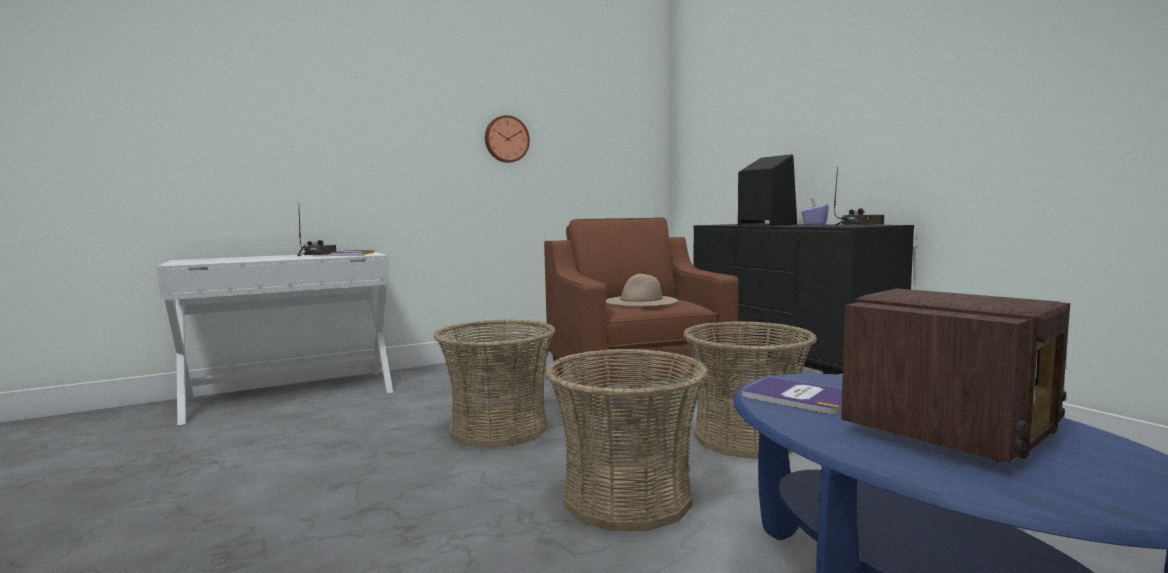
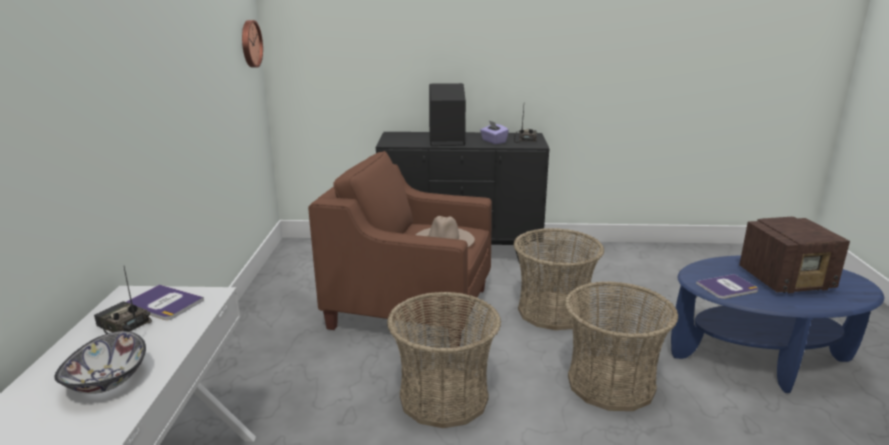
camera: 60 degrees left, 15 degrees up
(251, 259) = (108, 381): none -> bowl
(506, 139) = (180, 78): wall clock -> wall clock (250, 43)
(952, 431) = (787, 280): radio -> radio turned 90 degrees clockwise

